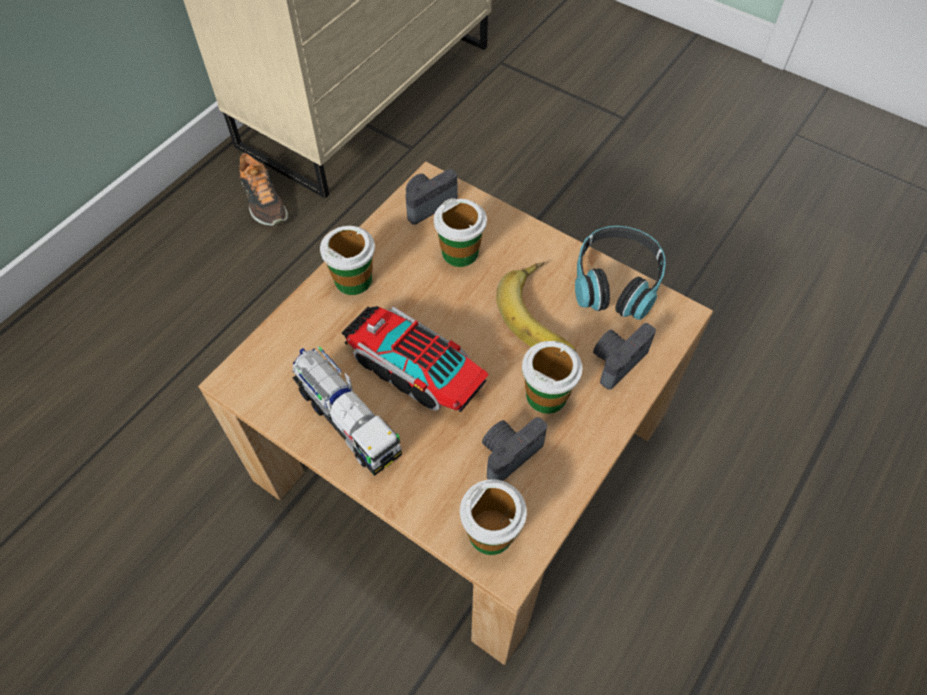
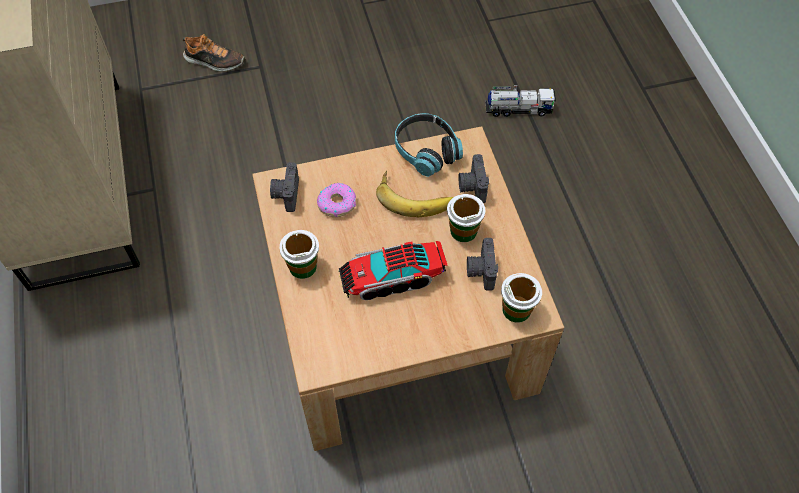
camera: 50 degrees left, 0 degrees up
(263, 201) = (100, 305): shoe -> shoe (214, 61)
(347, 420) = (394, 330): toy truck -> toy truck (518, 109)
(460, 252) = (337, 203): cup -> donut

